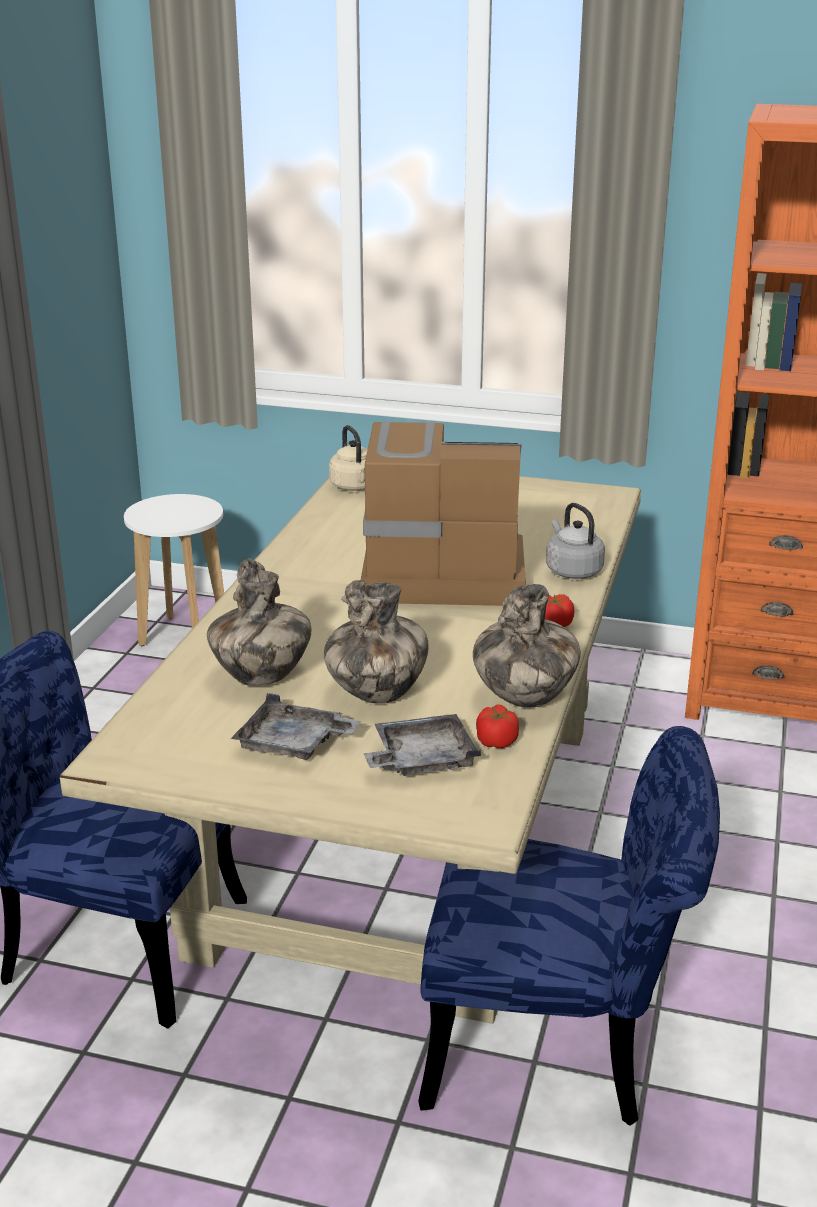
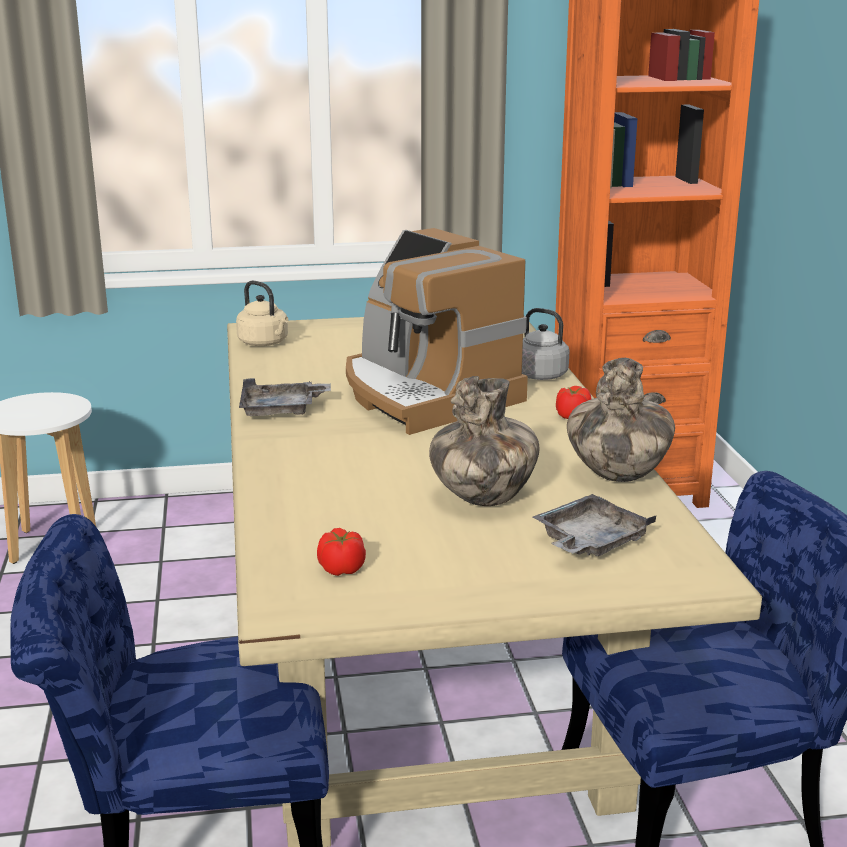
camera: 25 degrees left, 5 degrees down
(261, 677) = (355, 507): vase -> none
(293, 744) = (455, 556): grey tray -> grey tray (281, 410)
(440, 573) = (425, 395): coffee machine -> coffee machine turned 105 degrees counterclockwise
(496, 741) = (636, 513): tomato -> tomato (341, 569)

